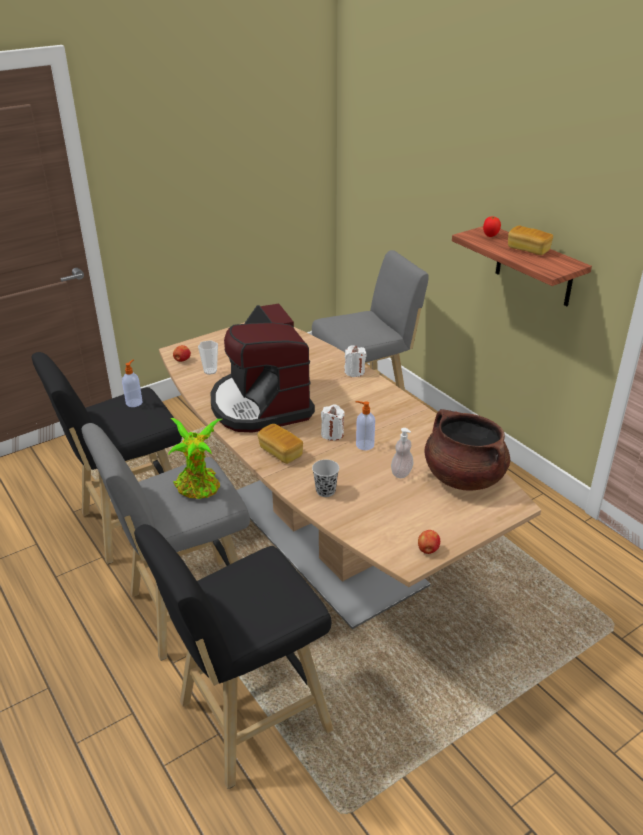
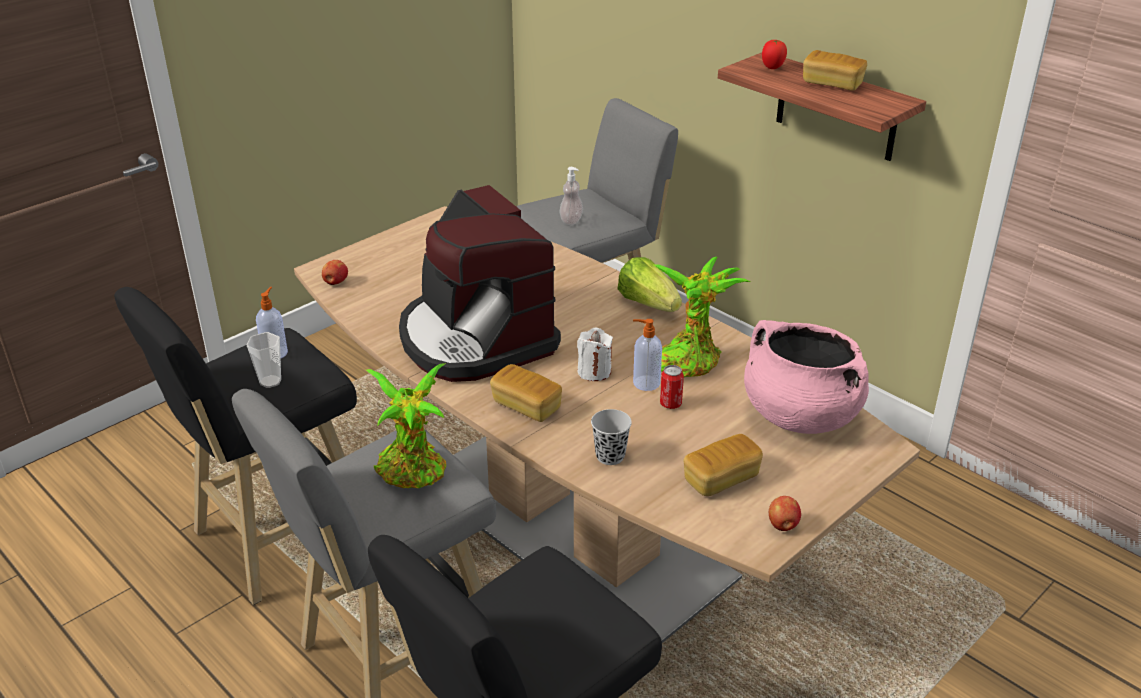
camera: 10 degrees left, 0 degrees up
(210, 371) = (384, 295): cup -> cup (270, 381)
(354, 372) = (598, 278): white candle -> none
(377, 460) = (670, 404): none -> can
(383, 391) = (648, 303): none -> lettuce
(395, 514) = (721, 479): none -> bread
(400, 431) = (690, 359): none -> potted plant
(401, 473) = (711, 418): soap dispenser -> soap dispenser (571, 220)
(463, 477) = (799, 415): brown cooking pot -> pink cooking pot

